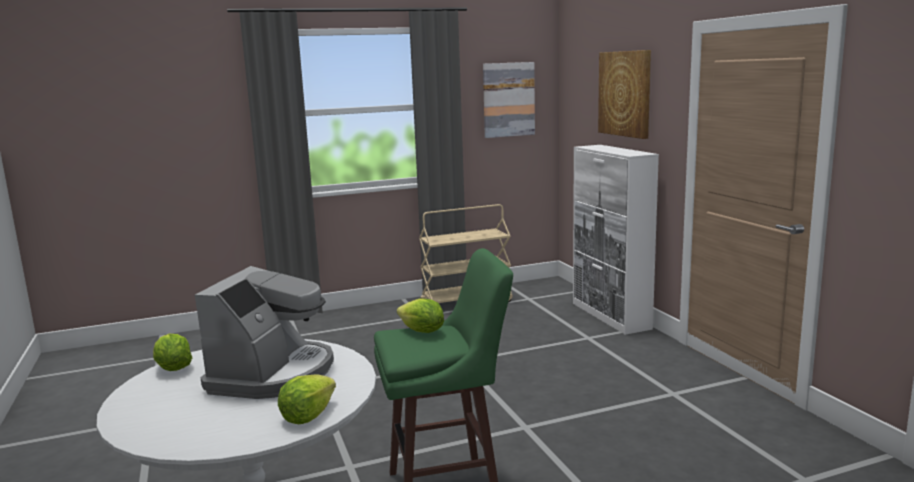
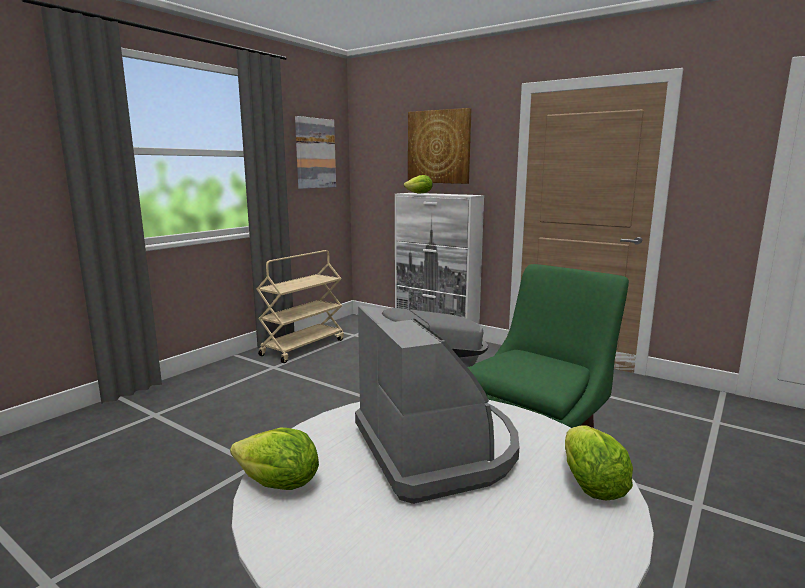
camera: 35 degrees left, 0 degrees up
(422, 331) = (512, 359): lettuce -> lettuce (419, 193)

